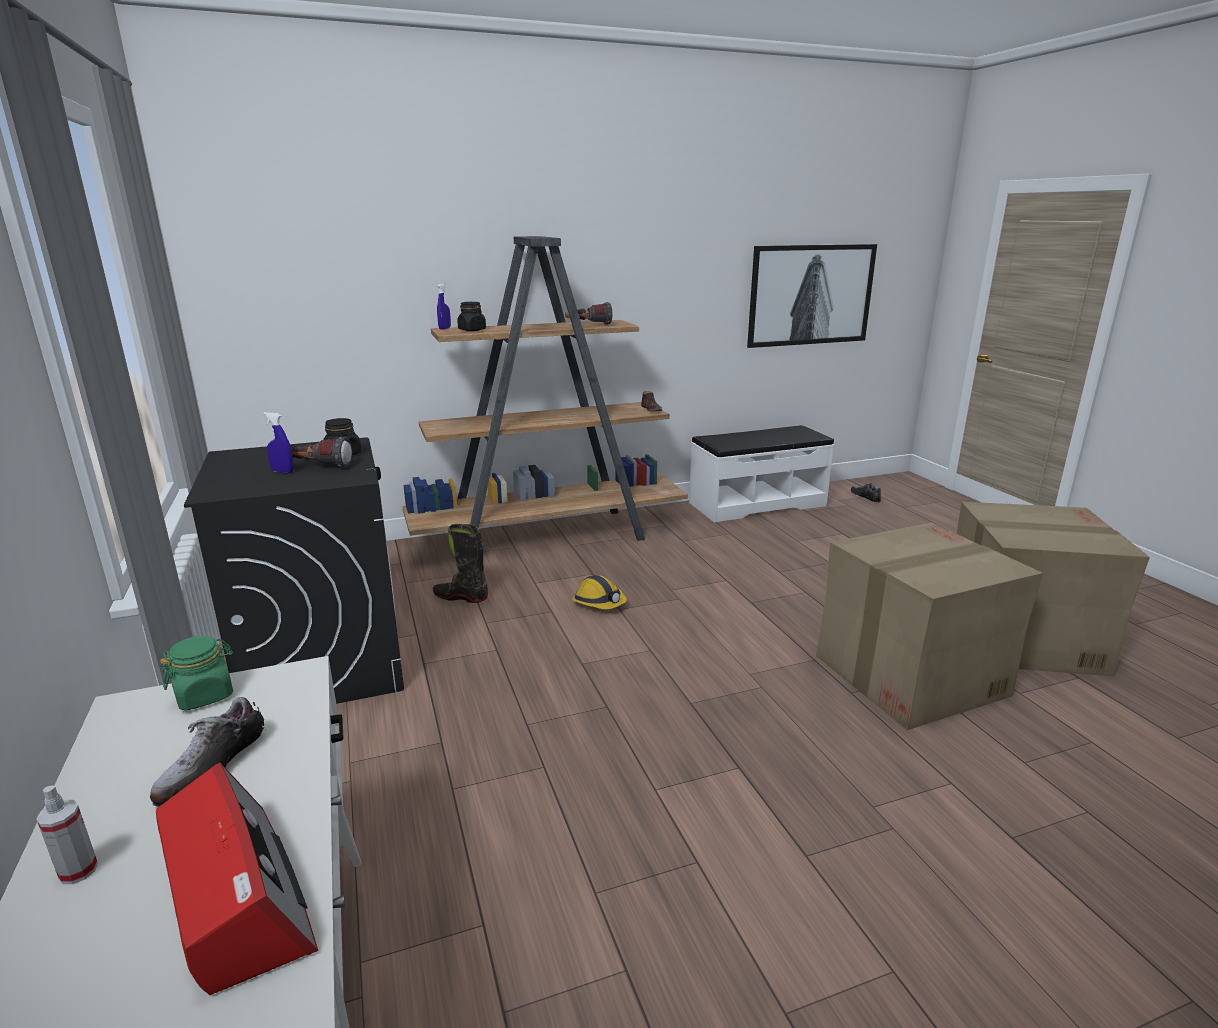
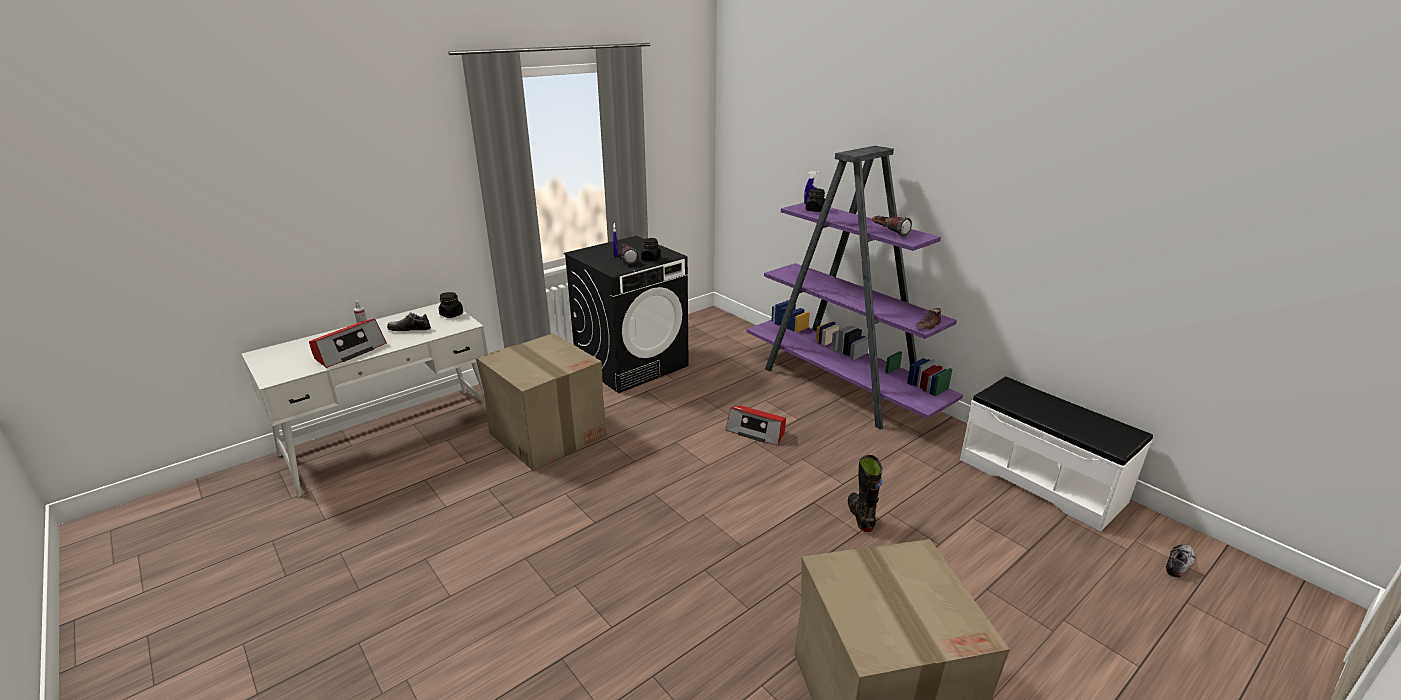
camera: 70 degrees right, 5 degrees up
(205, 695) = (452, 315): green jar -> black jar
(461, 597) = (725, 380): black boot -> black boot (860, 516)
(549, 536) = (842, 387): brown bookcase -> purple bookcase
(599, 603) = (756, 431): hard hat -> radio
(811, 295) = (1209, 282): picture -> none
(909, 675) = (749, 604): cardboard box -> cardboard box (547, 434)

